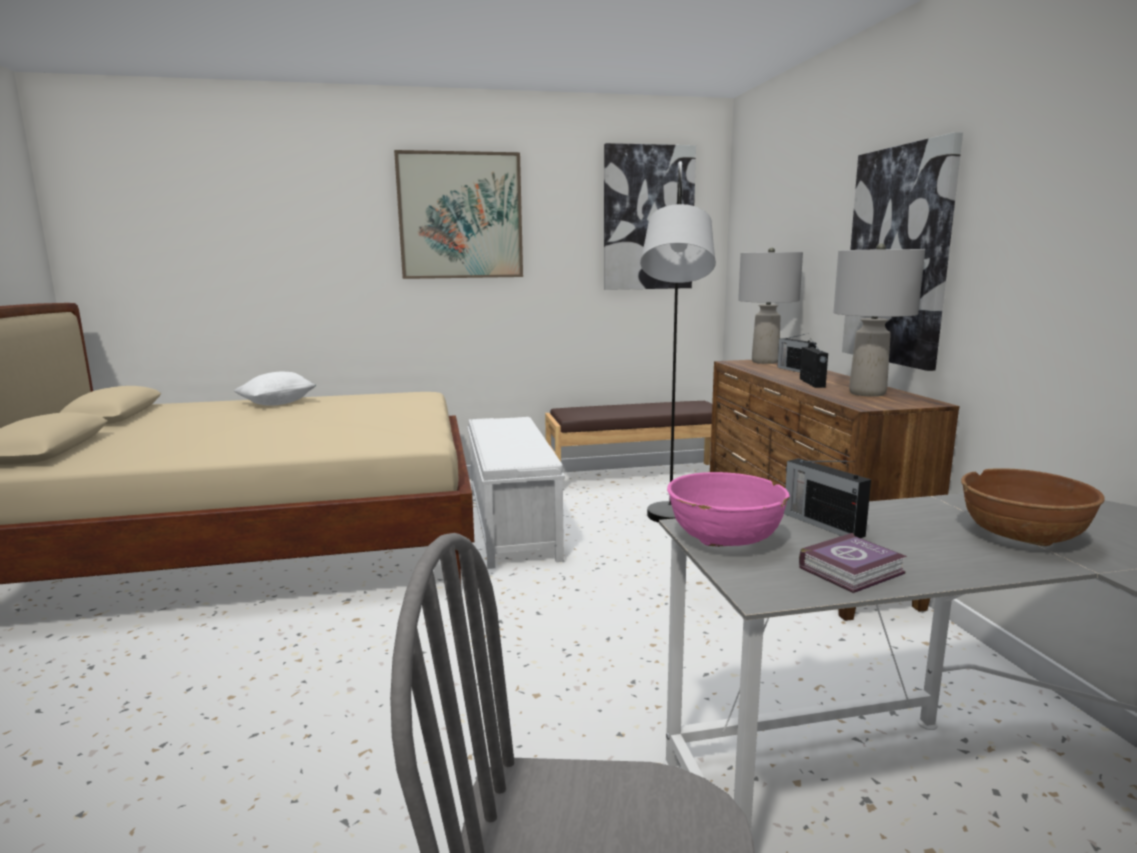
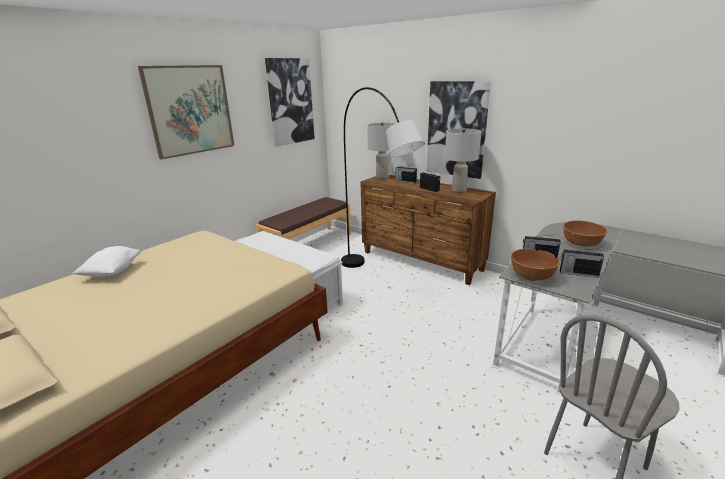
camera: 40 degrees left, 10 degrees up
(724, 539) = (531, 276): pink bowl -> brown bowl
(854, 570) = (578, 273): book -> radio

